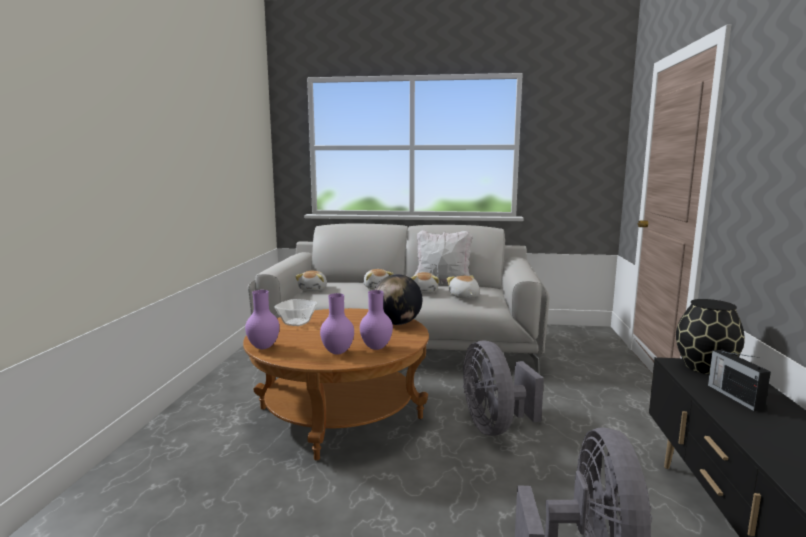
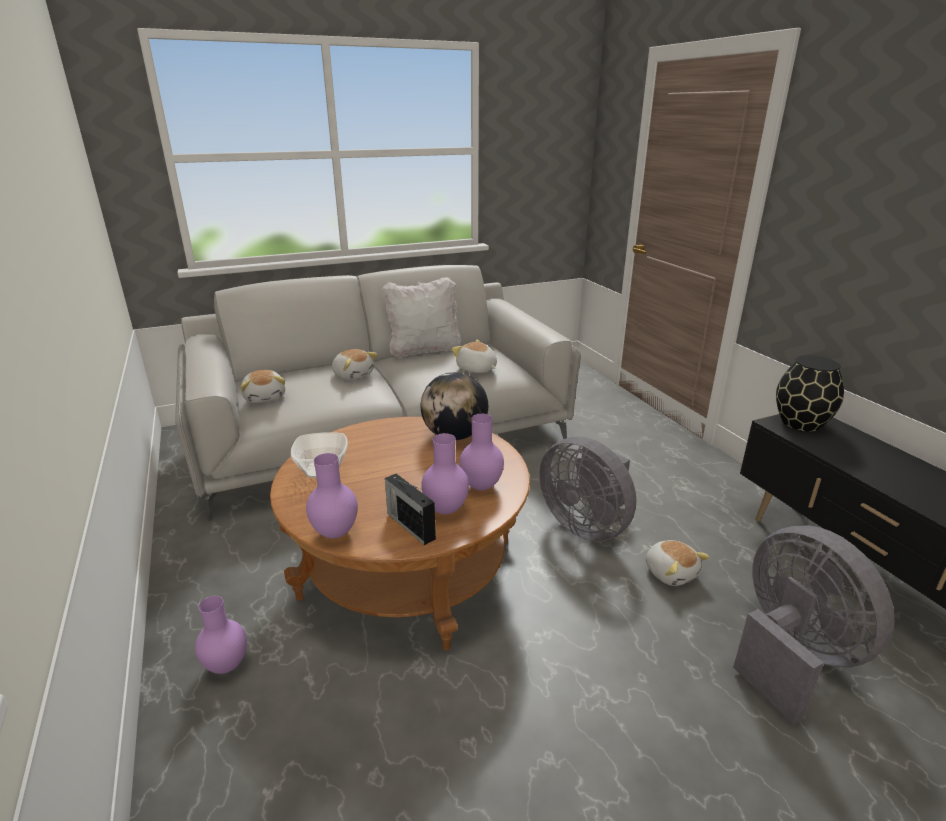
camera: 30 degrees left, 15 degrees up
(196, 425) = (226, 665): none -> purple vase
(424, 291) = (421, 370): plush toy -> plush toy (670, 572)
(734, 396) = (857, 454): radio -> radio (410, 525)

